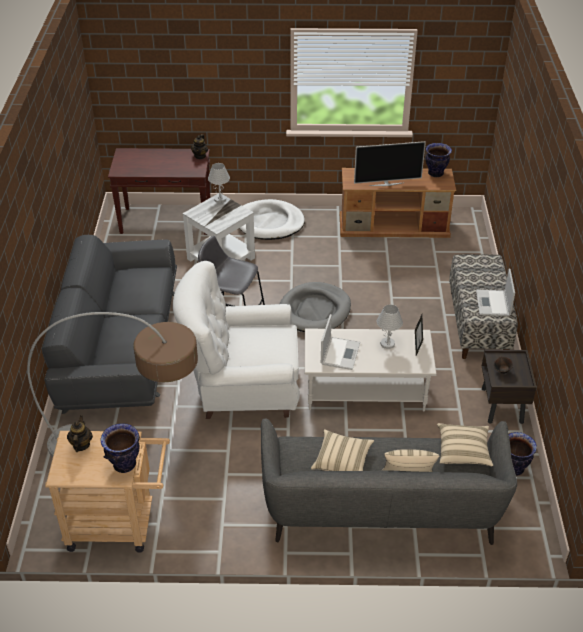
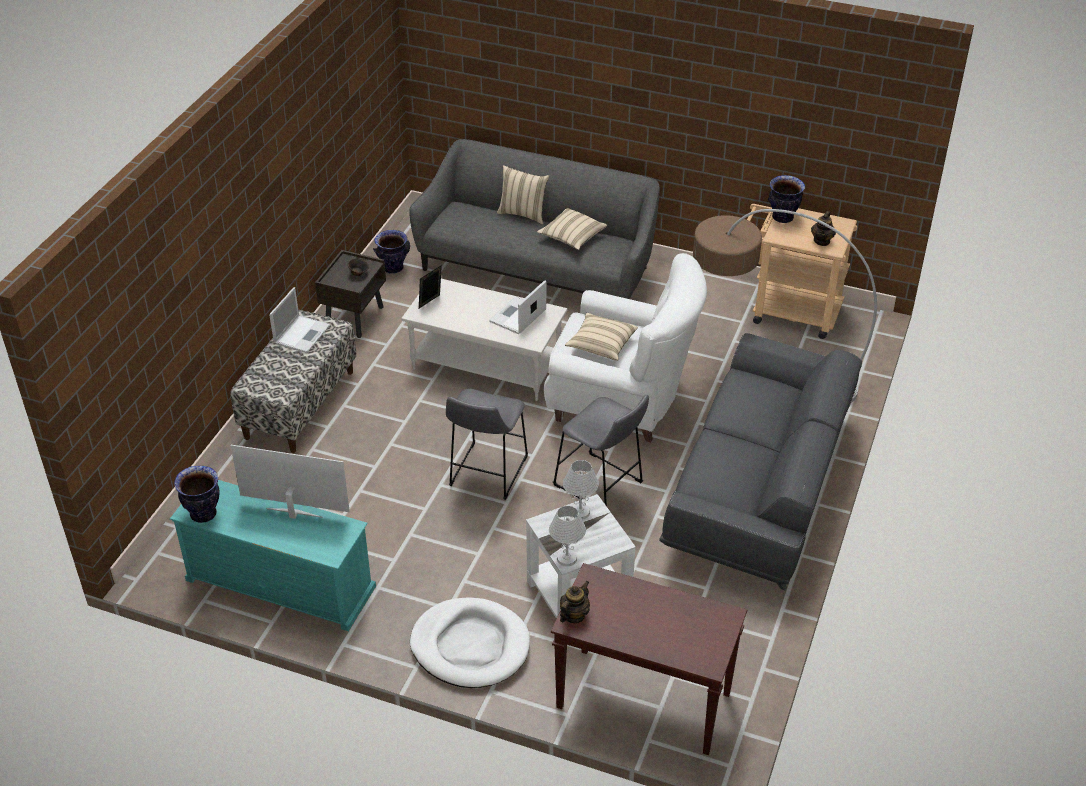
camera: 160 degrees left, 0 degrees up
(315, 310) = (486, 474): grey dog bed -> grey stool
(387, 344) = (460, 313): white table lamp -> white table lamp (580, 512)
(394, 225) = (278, 584): brown tv stand -> turquoise tv stand
(463, 451) = (457, 221): beige pillow -> beige pillow (601, 345)

